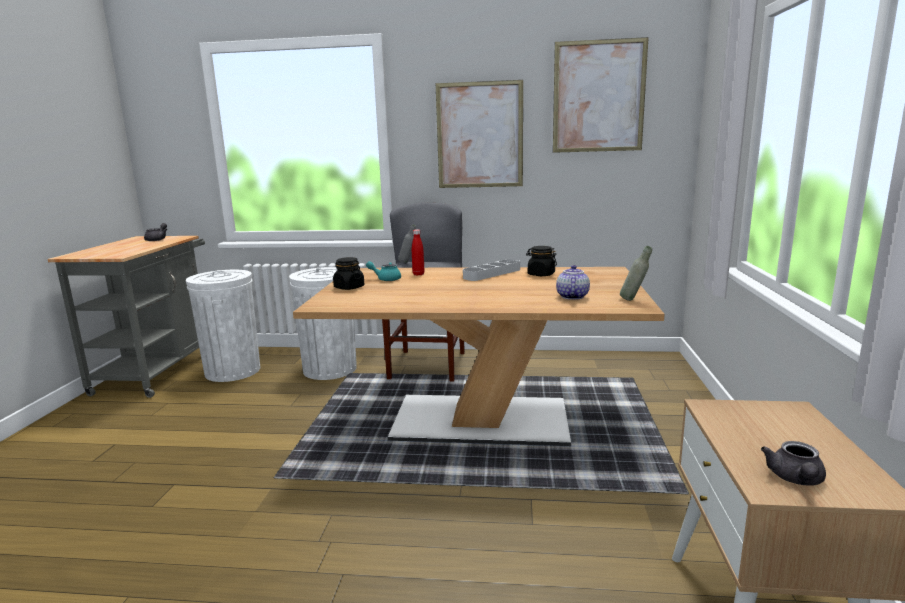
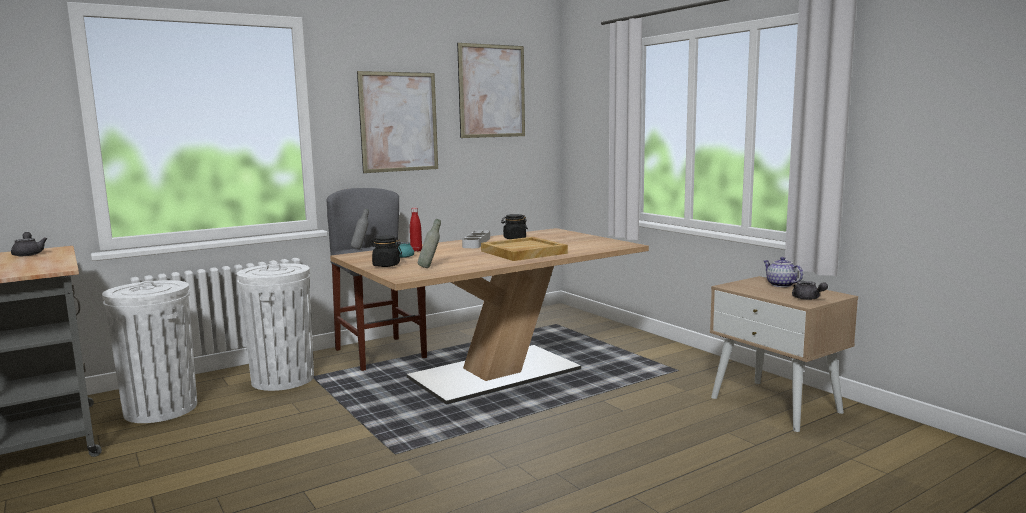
camera: 40 degrees left, 5 degrees down
(496, 295) = (523, 252): none -> beige tray
(571, 296) = (574, 246): teapot -> teapot (780, 285)
(634, 300) = (615, 242): grey bottle -> grey bottle (430, 267)

